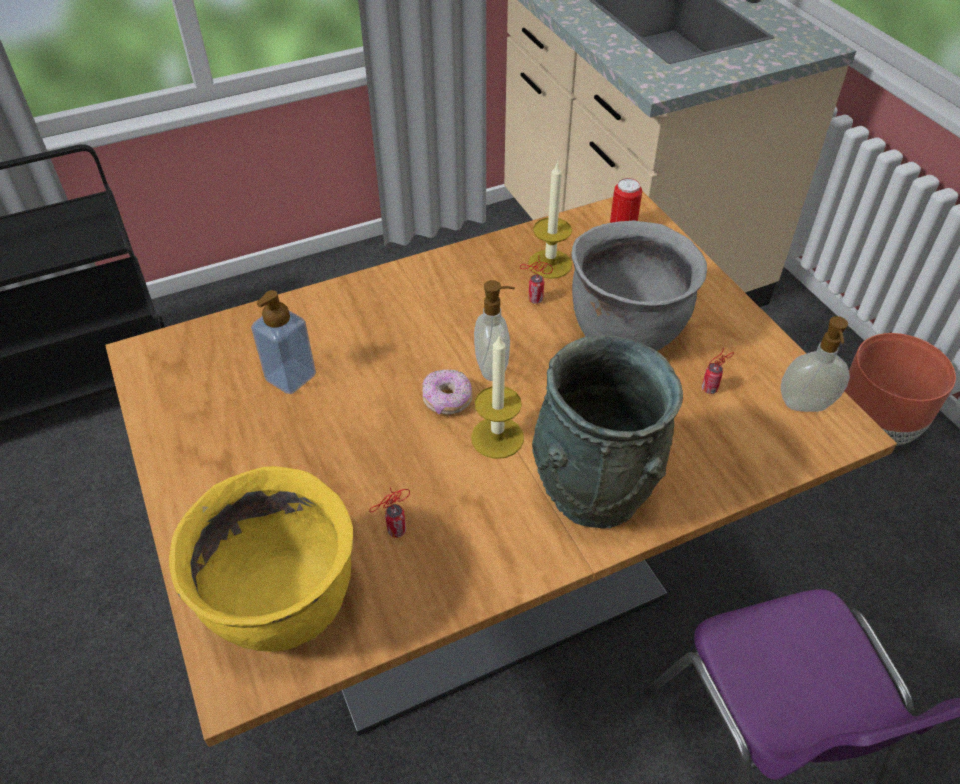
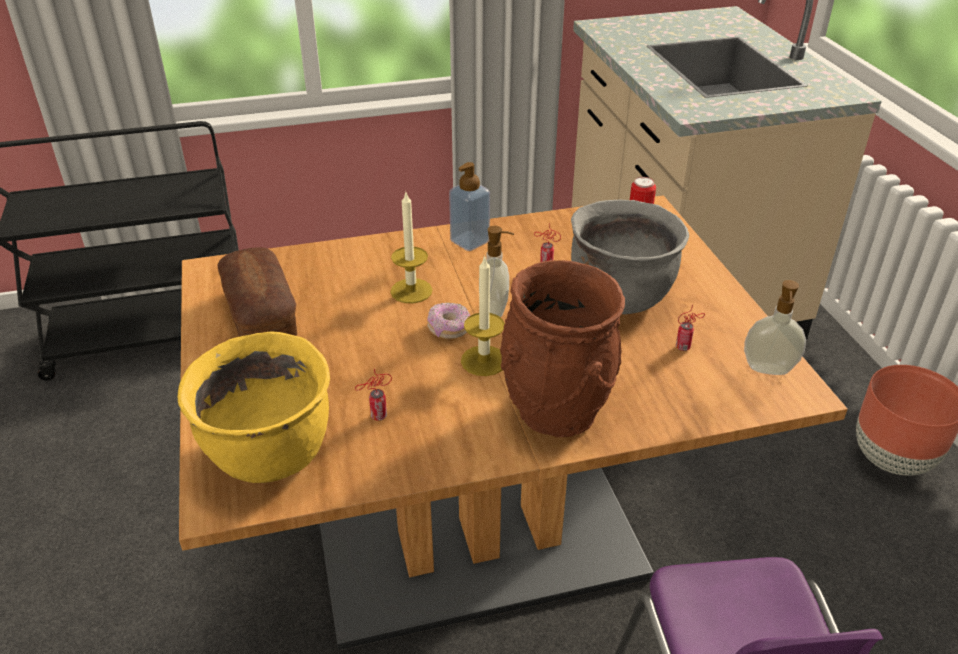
camera: 10 degrees right, 10 degrees down
(223, 412) = (261, 316): none -> bread
(290, 377) = (323, 298): soap dispenser -> soap dispenser (469, 241)
(550, 264) = (566, 241): candle -> candle (411, 291)
(592, 493) = (554, 411): grey vase -> brown vase

